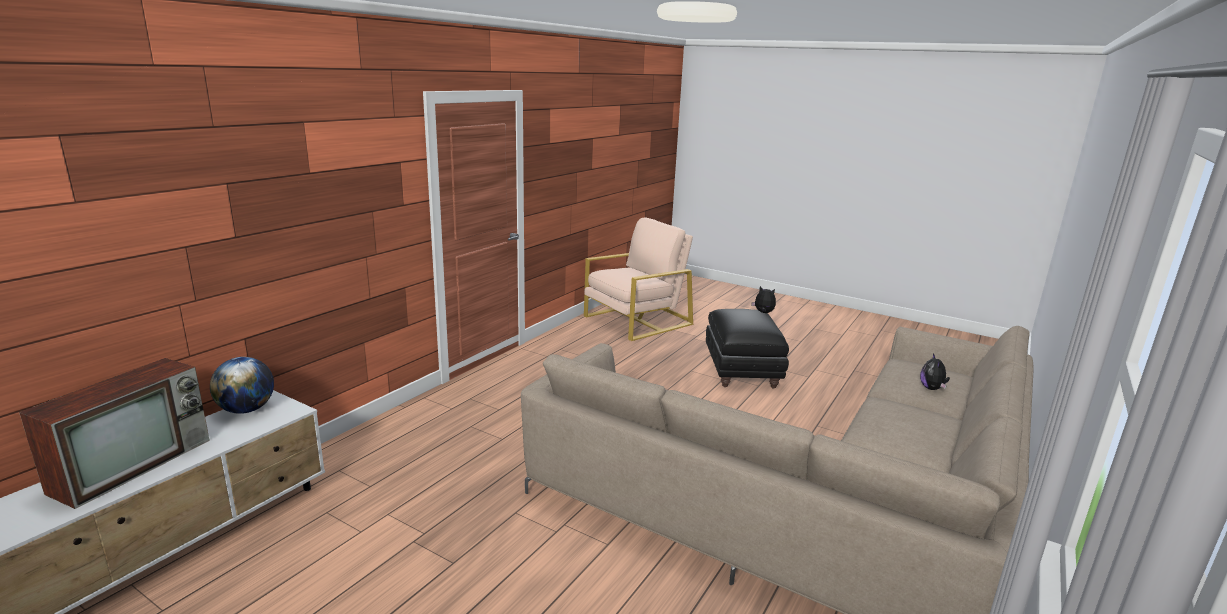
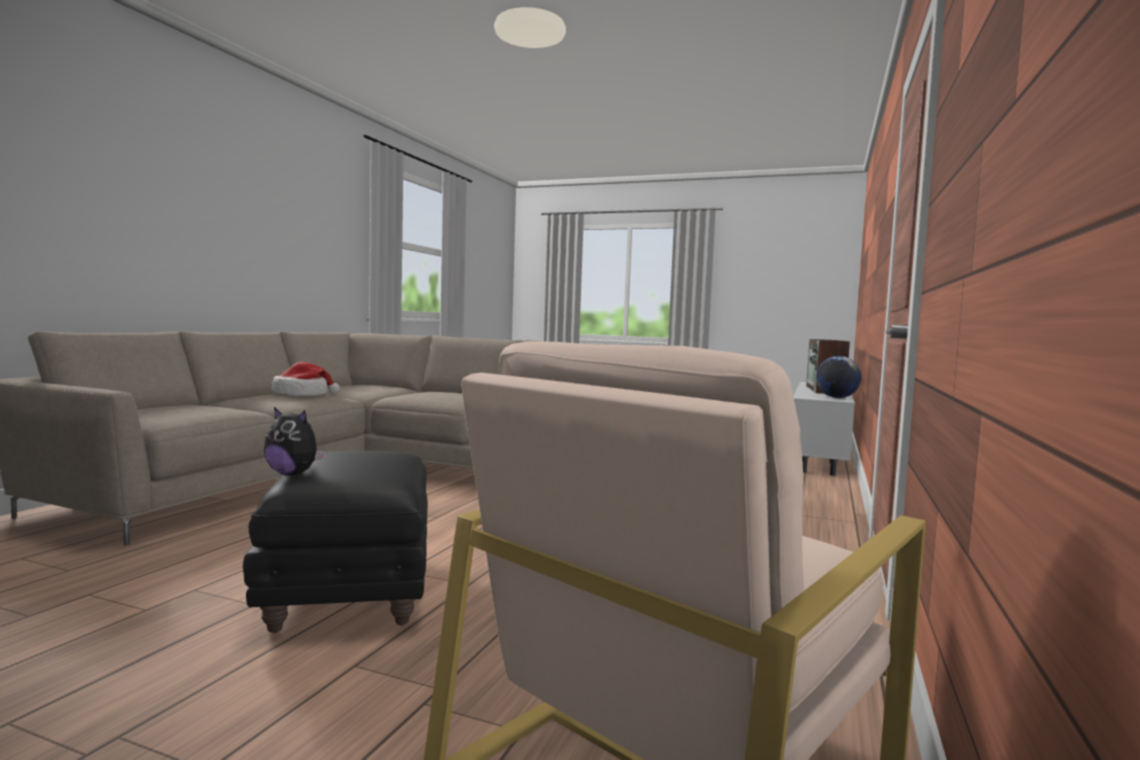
camera: 170 degrees right, 15 degrees down
(901, 429) = (302, 395): none -> hat
(932, 388) = (193, 407): plush toy -> none

